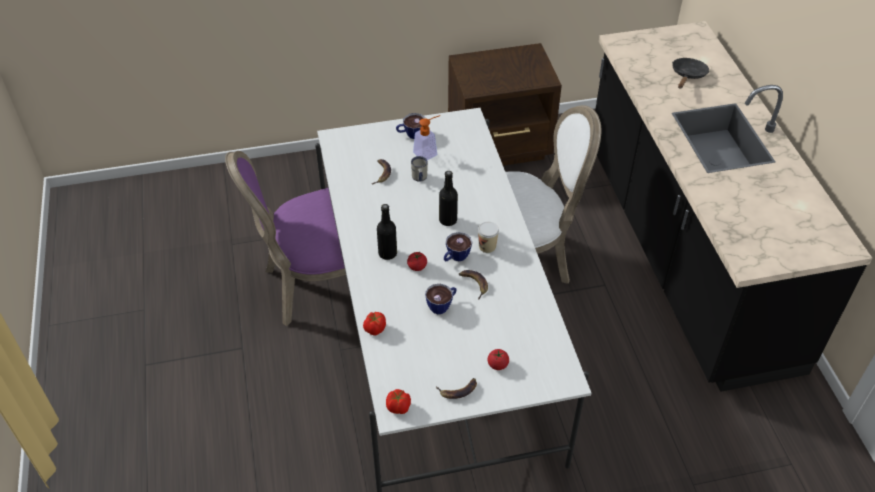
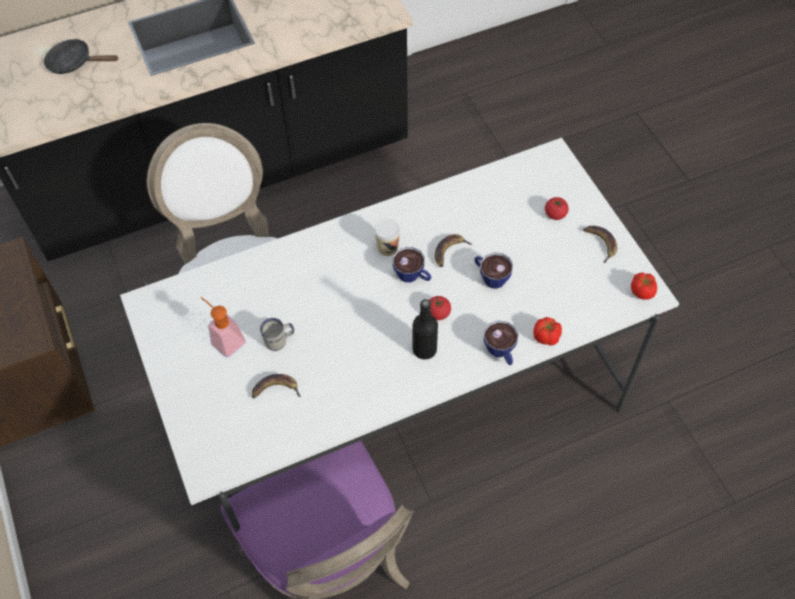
camera: 100 degrees left, 10 degrees up
(411, 134) = (188, 369): cup -> cup (501, 352)
(448, 220) = (352, 295): black bottle -> none

